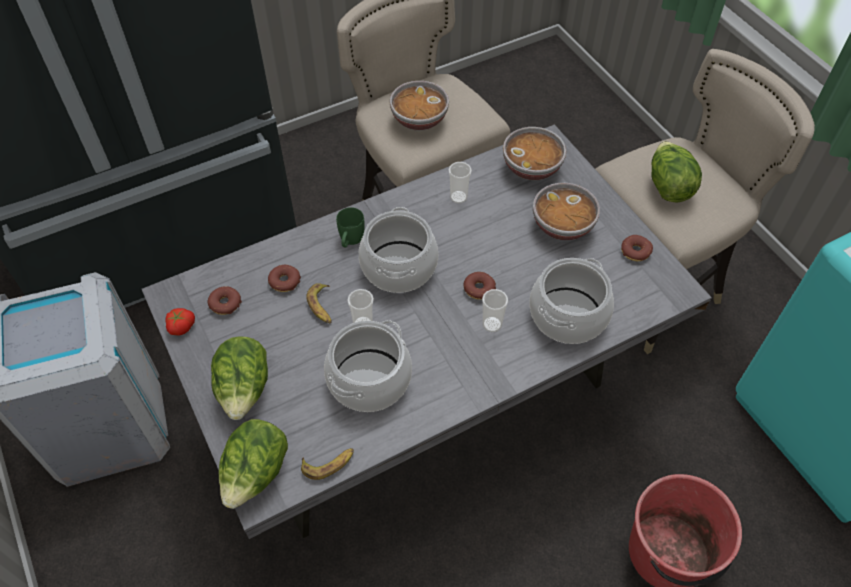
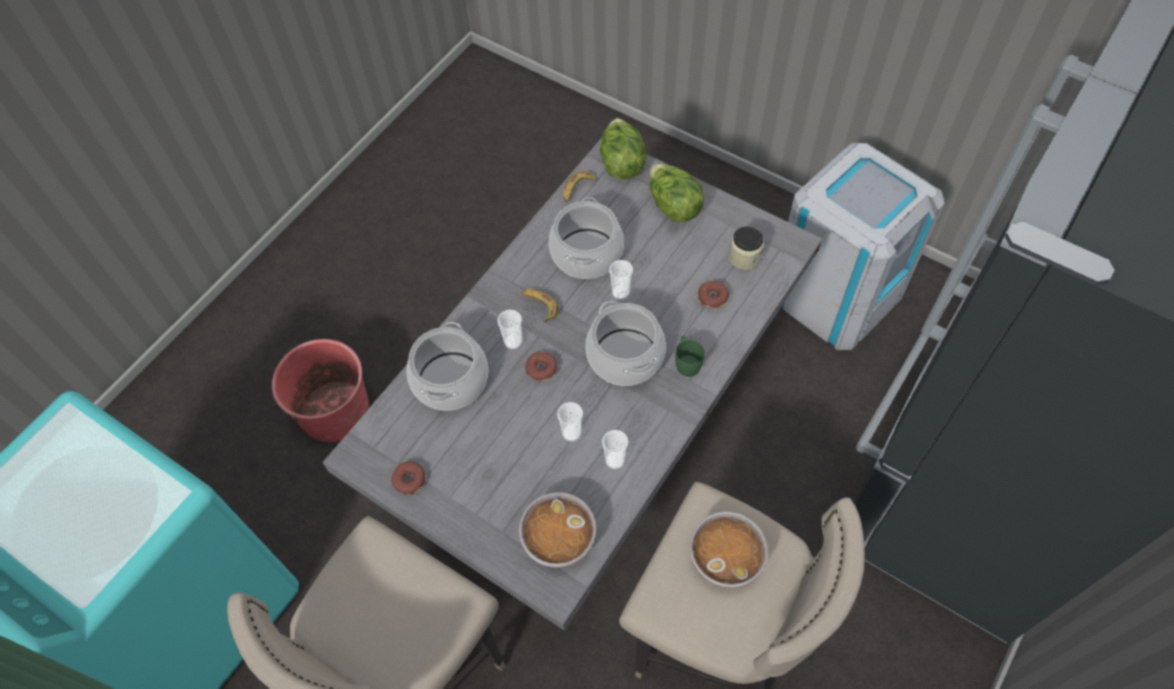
camera: 155 degrees right, 5 degrees up
(181, 326) = (762, 226): tomato -> none
(225, 304) = (744, 257): donut -> jar
(322, 306) = (665, 291): banana -> banana (539, 306)
(481, 229) = (572, 433): none -> cup
(562, 226) = (493, 476): bowl -> none
(668, 186) = (399, 599): lettuce -> none

